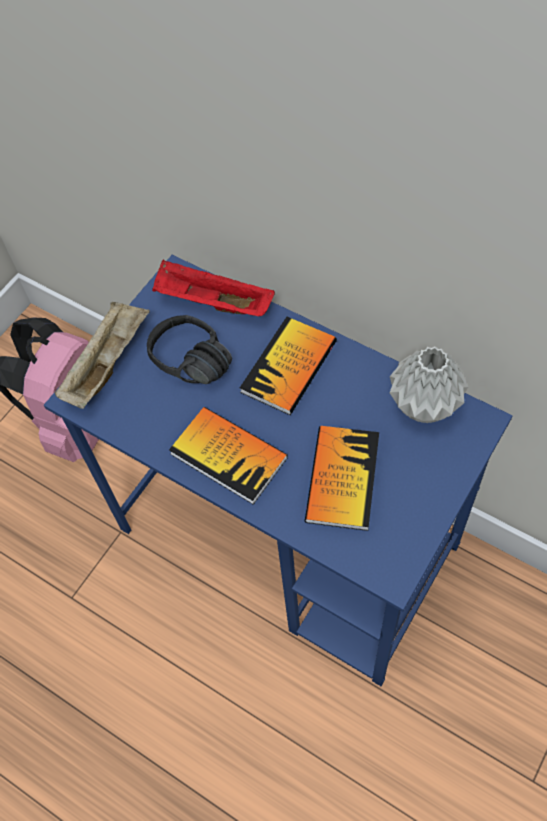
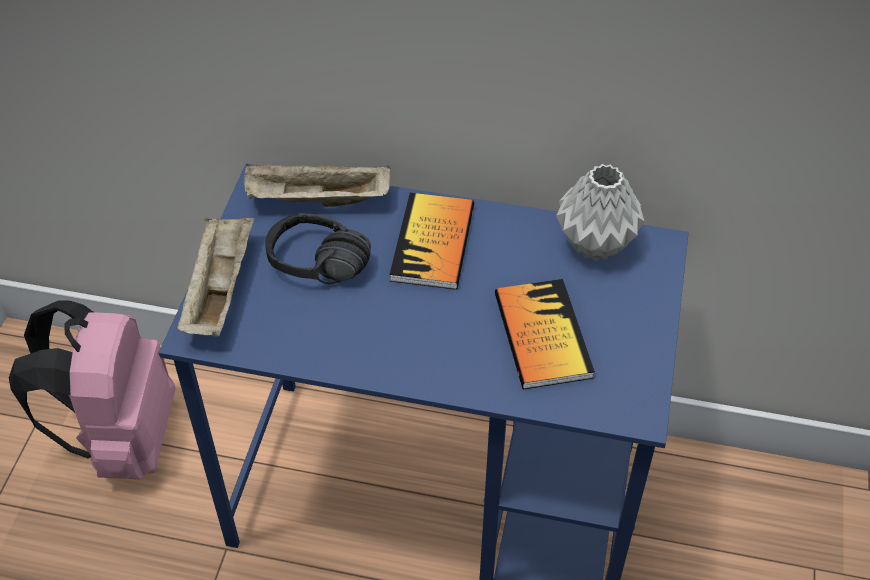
camera: 25 degrees left, 10 degrees down
(212, 303) = (316, 201): red tray -> beige tray
(228, 456) = (406, 347): book -> none

